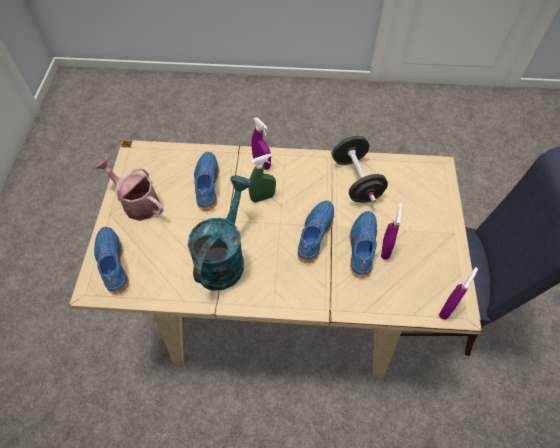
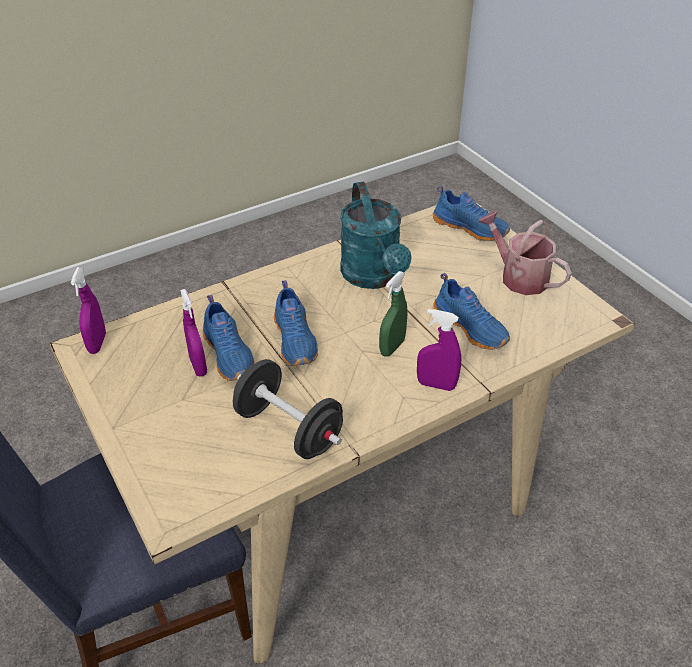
camera: 145 degrees right, 15 degrees down
(137, 203) = (518, 276): watering can -> watering can turned 135 degrees counterclockwise

